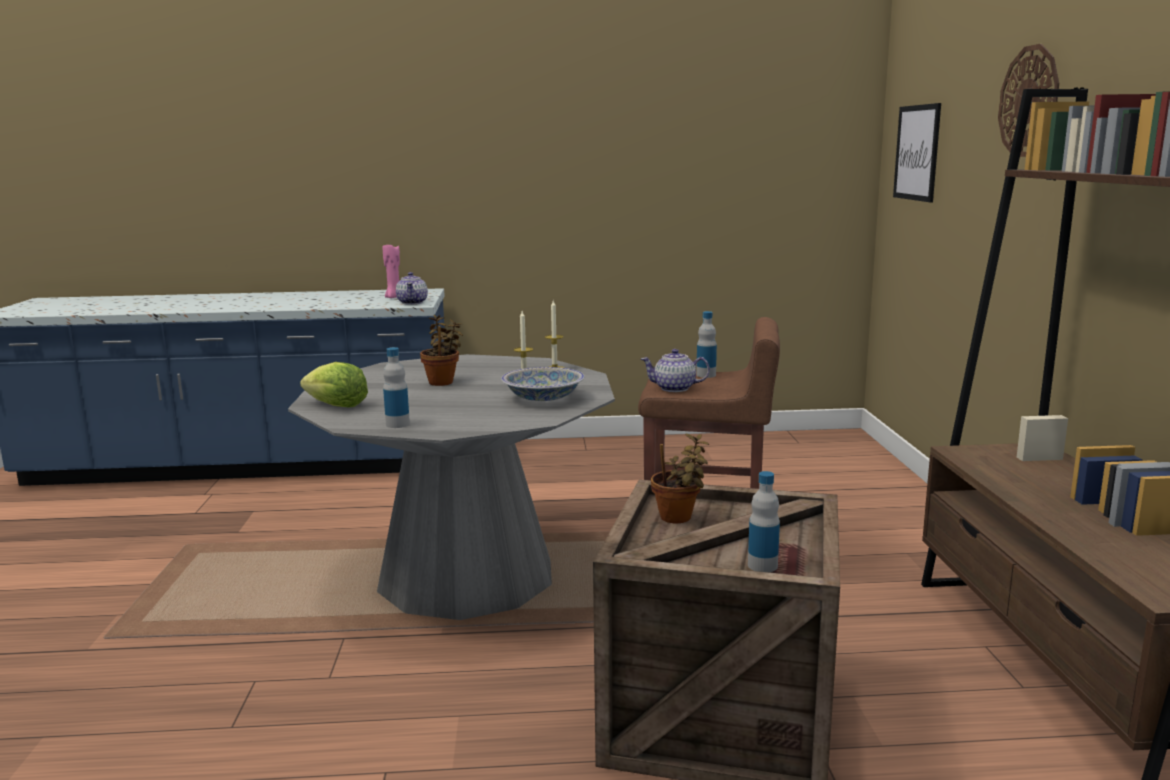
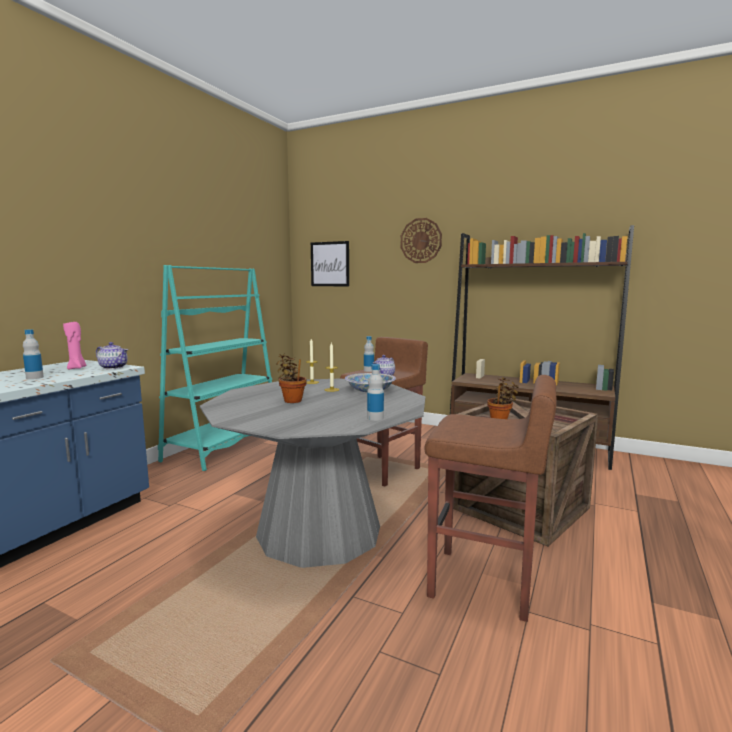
camera: 60 degrees left, 5 degrees down
(336, 406) = (301, 425): lettuce -> none
(430, 722) = (483, 584): none -> brown stool
(628, 450) = (224, 447): none -> turquoise bookcase
(762, 565) = (562, 420): bottle -> bottle (34, 377)

